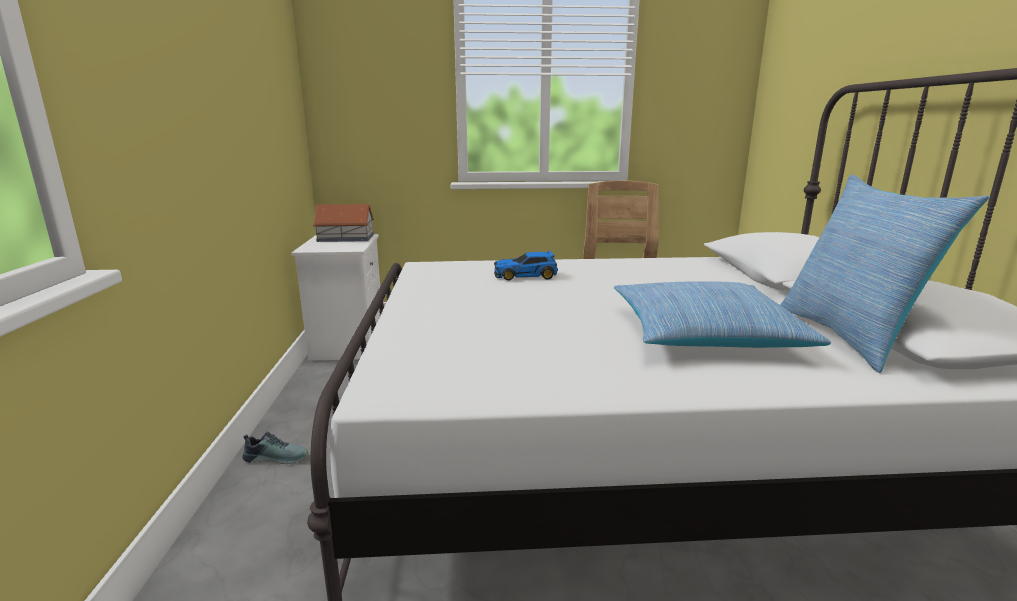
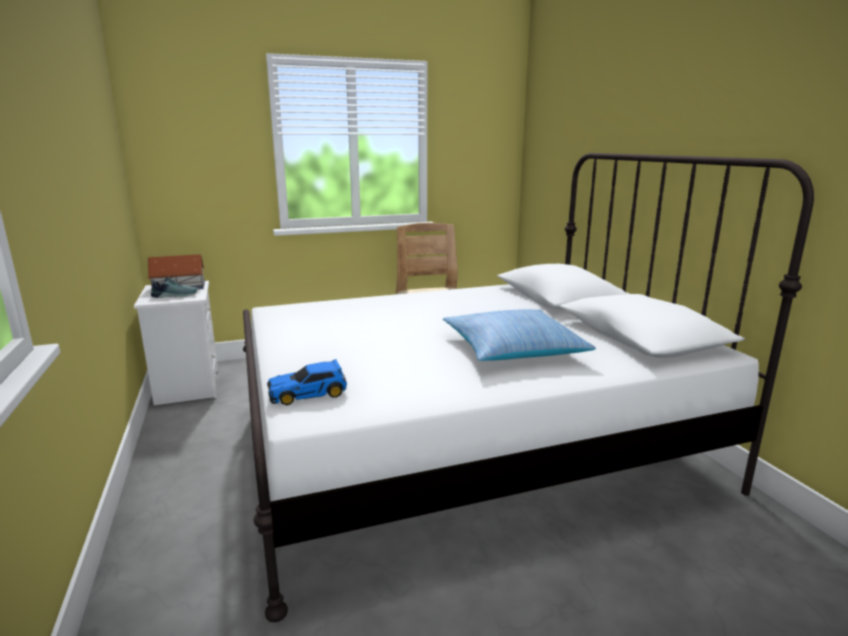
camera: 15 degrees left, 0 degrees up
(277, 457) = (161, 493): shoe -> shoe (175, 295)
(526, 276) = (365, 313): toy car -> toy car (309, 393)
(849, 336) = (606, 341): pillow -> none

